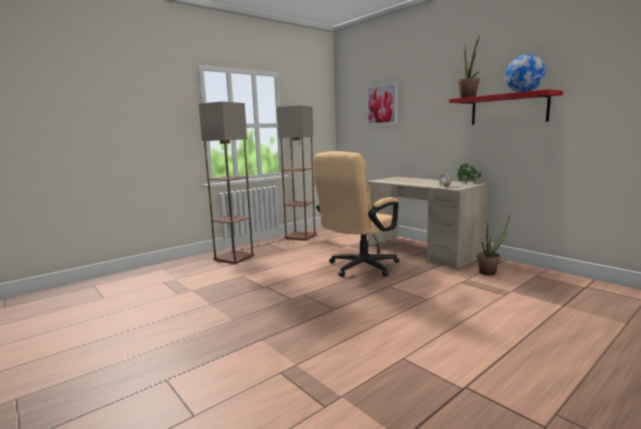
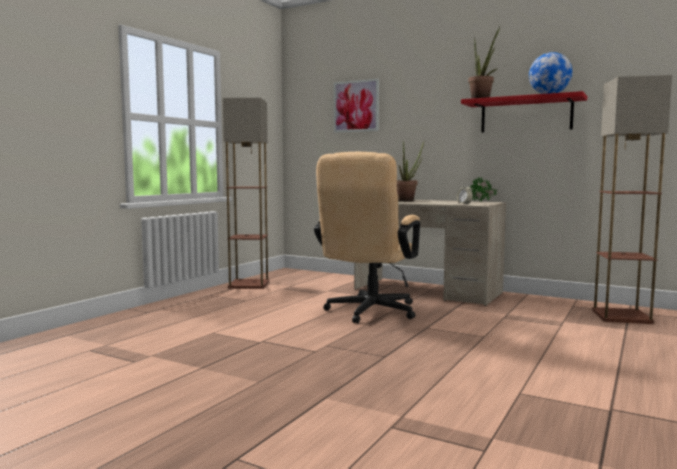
camera: 20 degrees left, 5 degrees down
(233, 258) = (173, 314): floor lamp -> floor lamp (621, 317)
(490, 272) = (523, 306): potted plant -> potted plant (407, 200)

